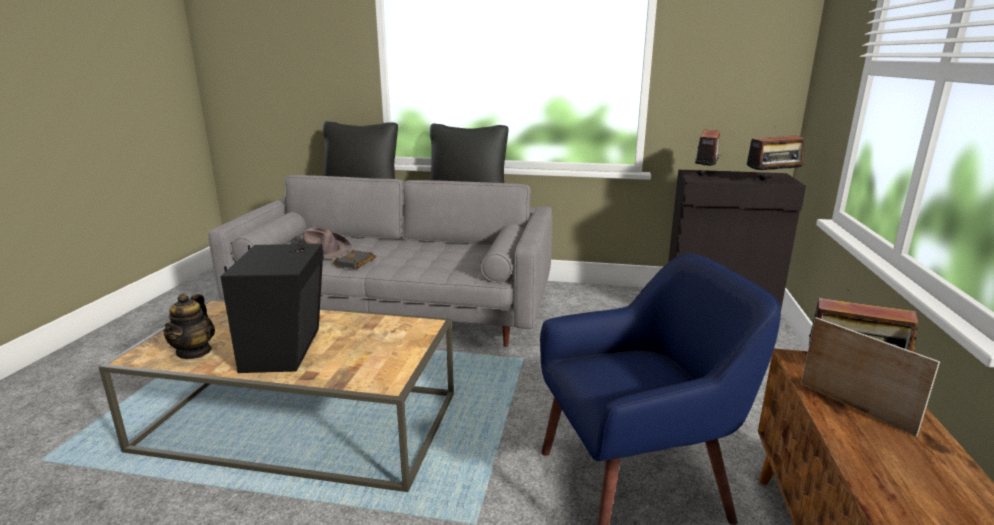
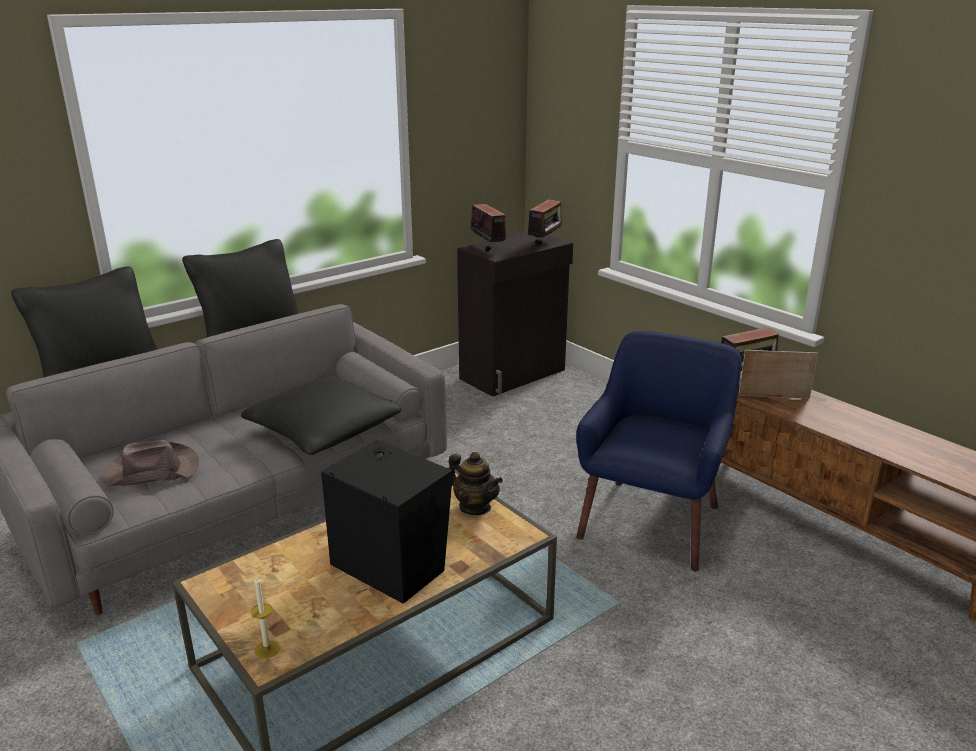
camera: 50 degrees left, 5 degrees up
(151, 350) = (267, 649): none -> candle
(194, 351) = (314, 620): teapot -> teapot (475, 507)
(355, 263) = (236, 465): black book -> none
(433, 267) = (323, 431): none -> black pillow

